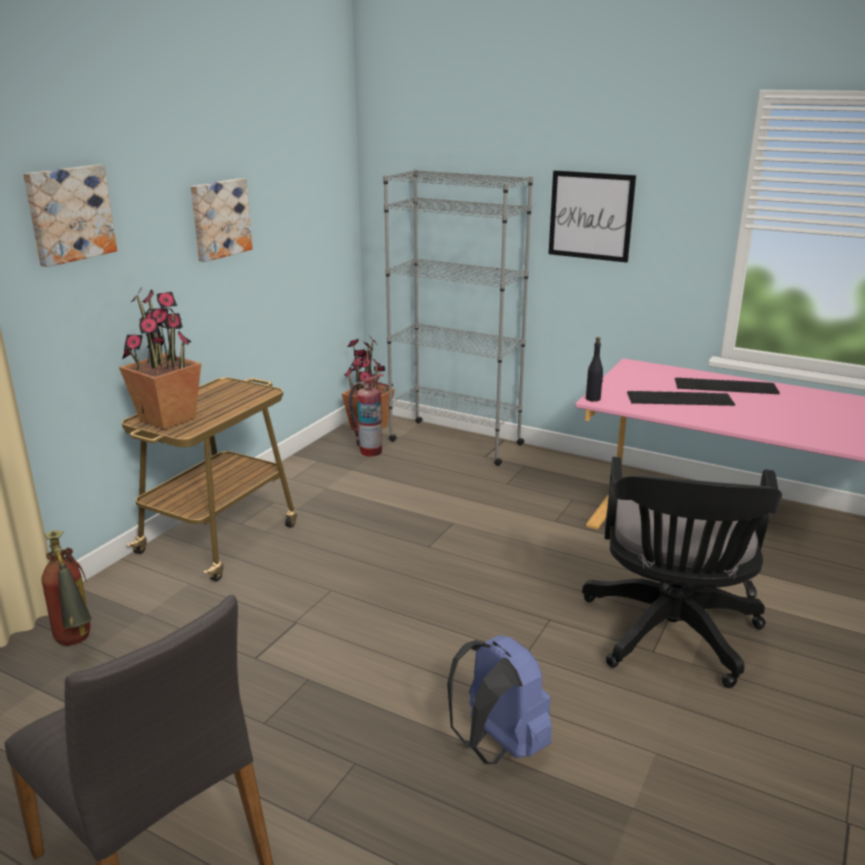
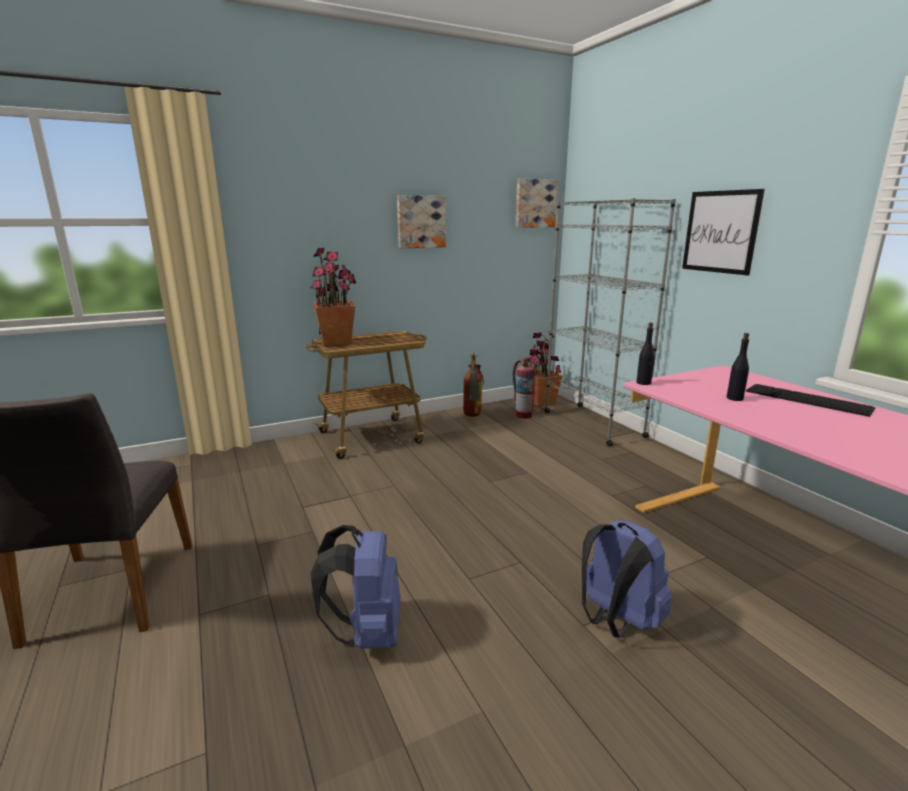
camera: 35 degrees right, 5 degrees down
(69, 214) = (295, 198): picture -> picture (535, 203)
(77, 644) = (235, 466): fire extinguisher -> fire extinguisher (472, 417)
(671, 636) = (616, 621): black office chair -> blue backpack
(679, 399) = (734, 398): keyboard -> black bottle

